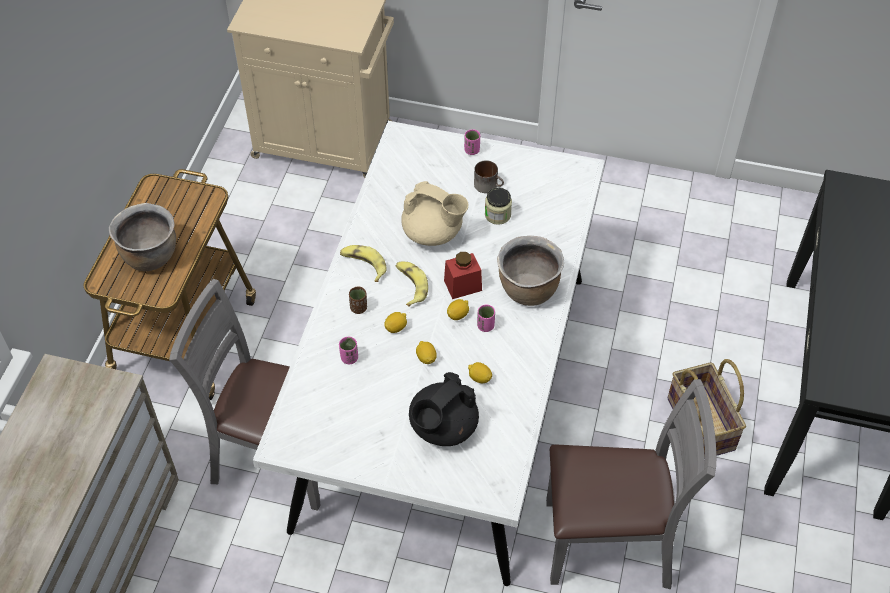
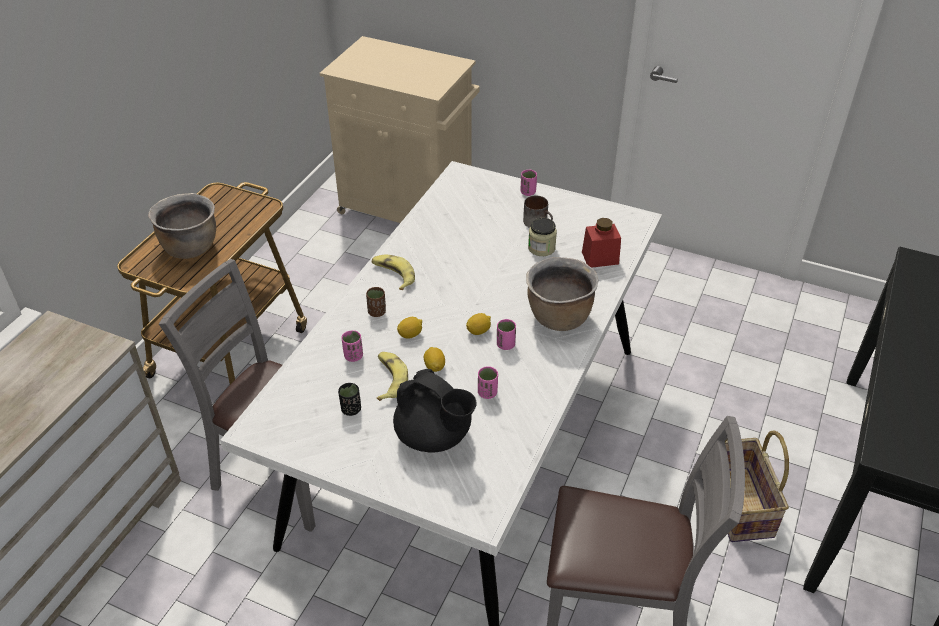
camera: 10 degrees right, 10 degrees down
(362, 412) = (351, 409): none -> black cup
(410, 285) = (436, 298): banana -> banana (389, 379)
(433, 233) = (471, 256): beige teapot -> none
(442, 427) = (434, 436): black teapot -> black teapot turned 105 degrees counterclockwise
(463, 285) = (490, 305): red jar -> red jar (600, 258)
(479, 378) = (487, 393): lemon -> pink cup

